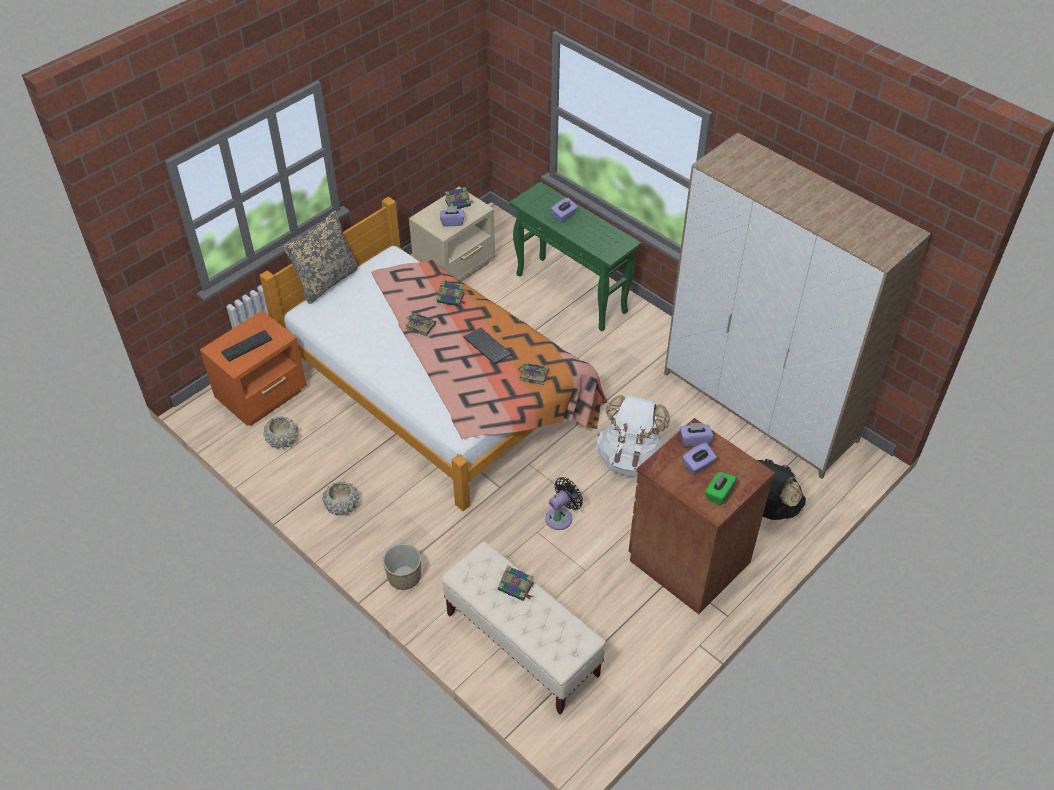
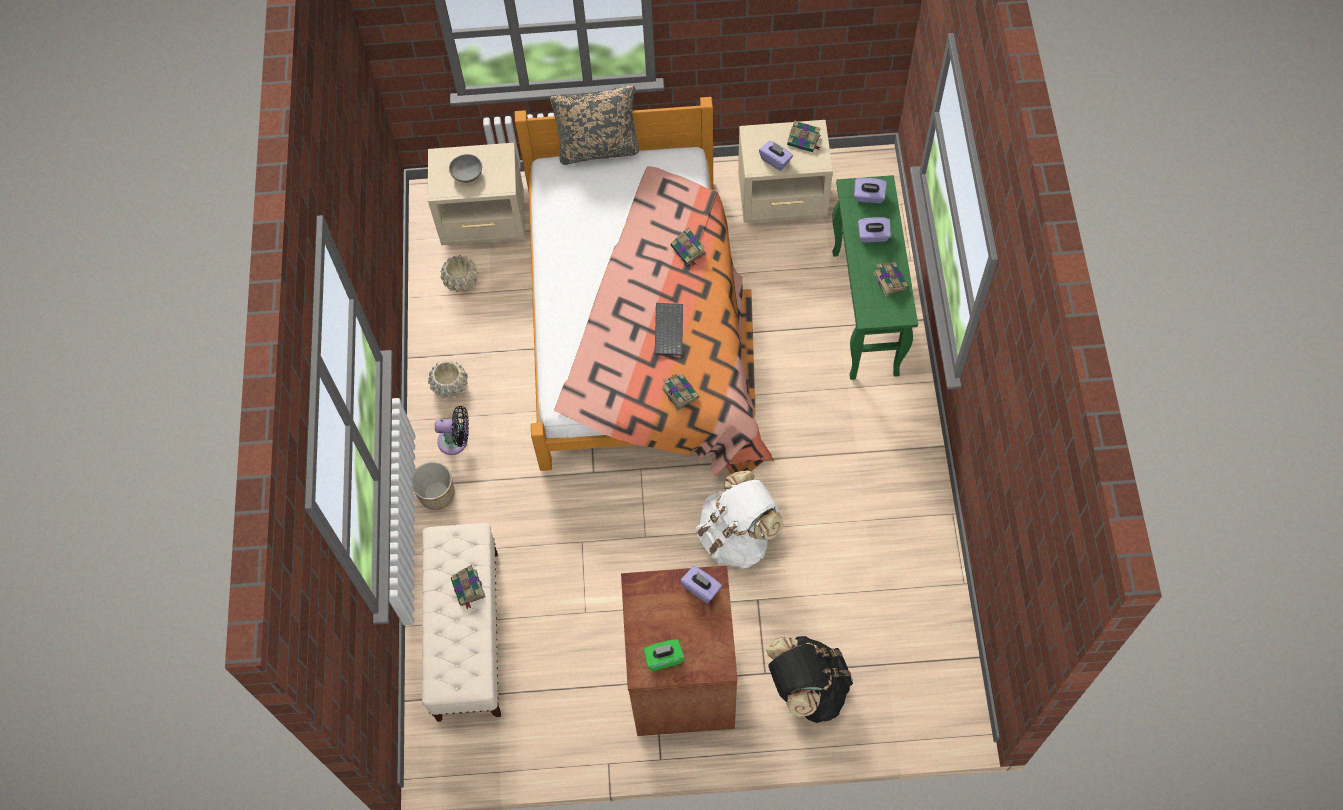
camera: 45 degrees right, 15 degrees up
(247, 346) = (467, 174): keyboard -> grey bowl
(264, 396) = (485, 222): orange nightstand -> beige nightstand
(420, 326) = (631, 261): book -> book (889, 280)
(561, 517) = (616, 545): black fan -> black fan (456, 441)
(698, 465) = (676, 615): purple tissue box -> purple tissue box (868, 196)
(760, 406) = (920, 583): white wardrobe -> none

